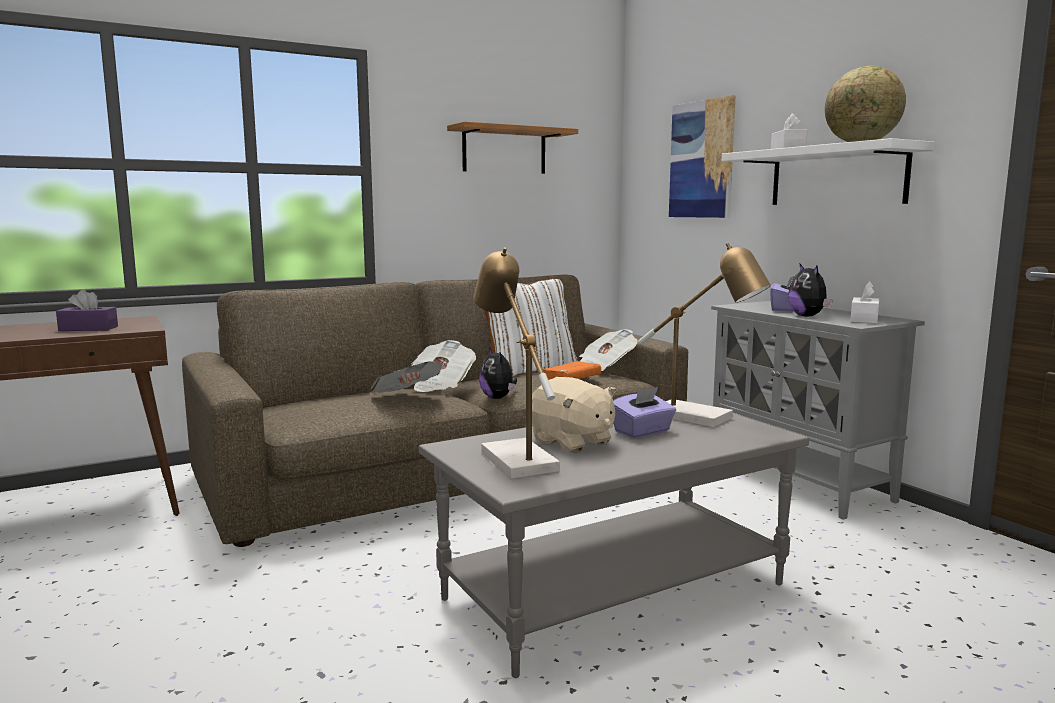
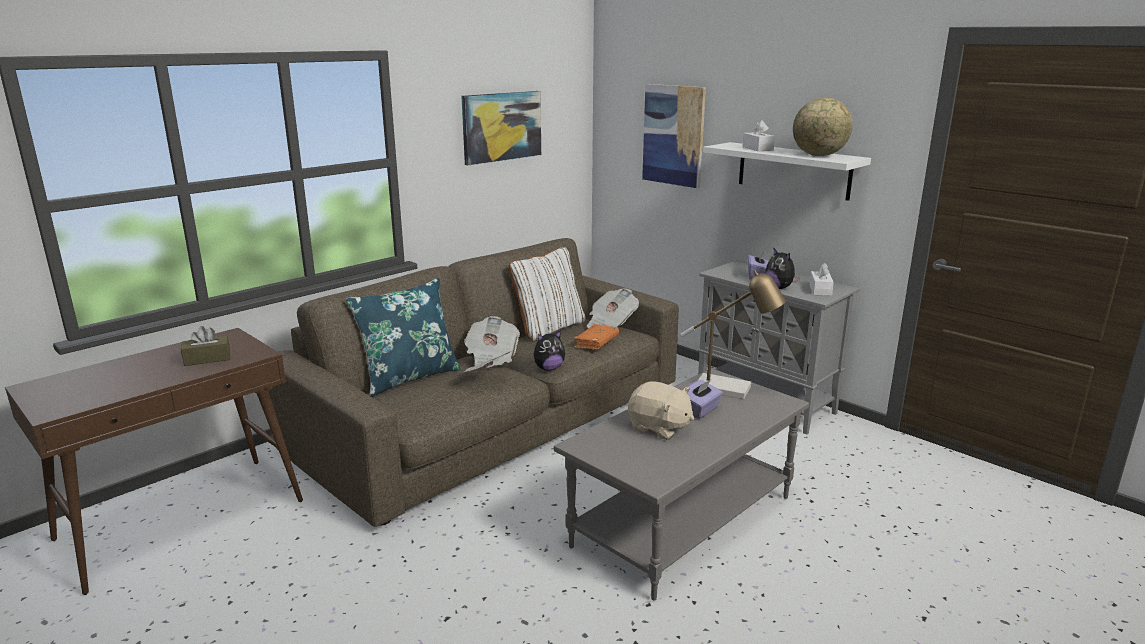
camera: 15 degrees left, 10 degrees up
(88, 329) = (207, 359): purple tissue box -> brown tissue box
(336, 394) = (409, 377): none -> blue pillow
(498, 398) = (548, 368): plush toy -> plush toy turned 75 degrees counterclockwise
(504, 150) = (501, 126): shelf -> picture
(512, 458) = (631, 451): table lamp -> none

